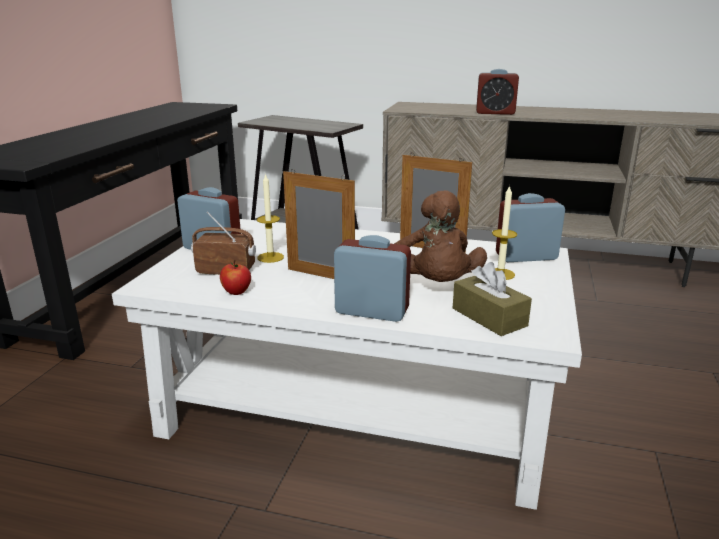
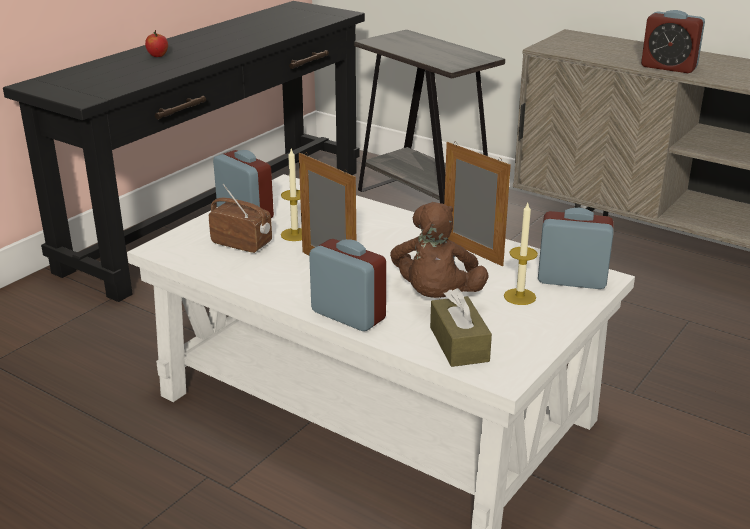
camera: 20 degrees right, 5 degrees up
(236, 292) = (236, 270): apple -> apple (157, 55)

